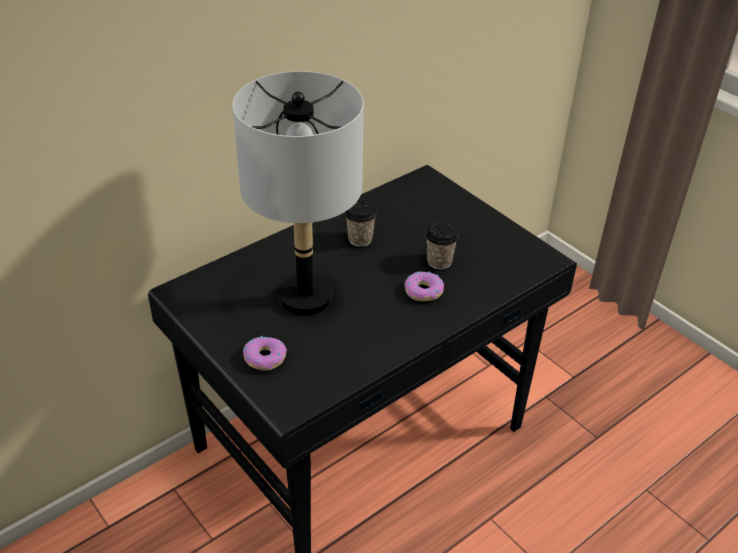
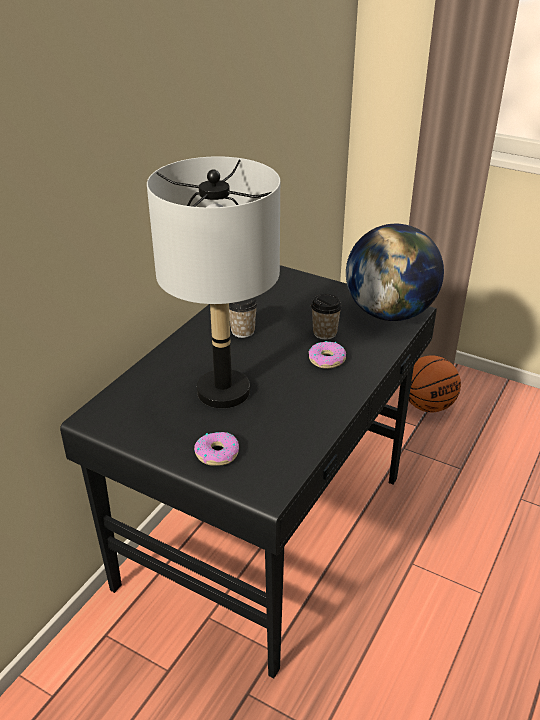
camera: 20 degrees left, 5 degrees down
(520, 256) = (389, 313): none -> globe
(598, 358) = (427, 405): none -> basketball

